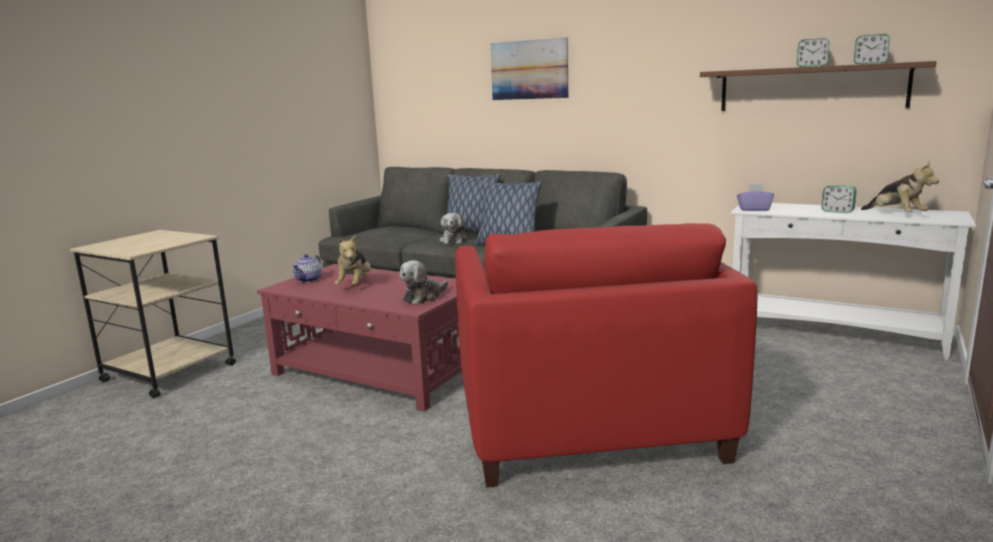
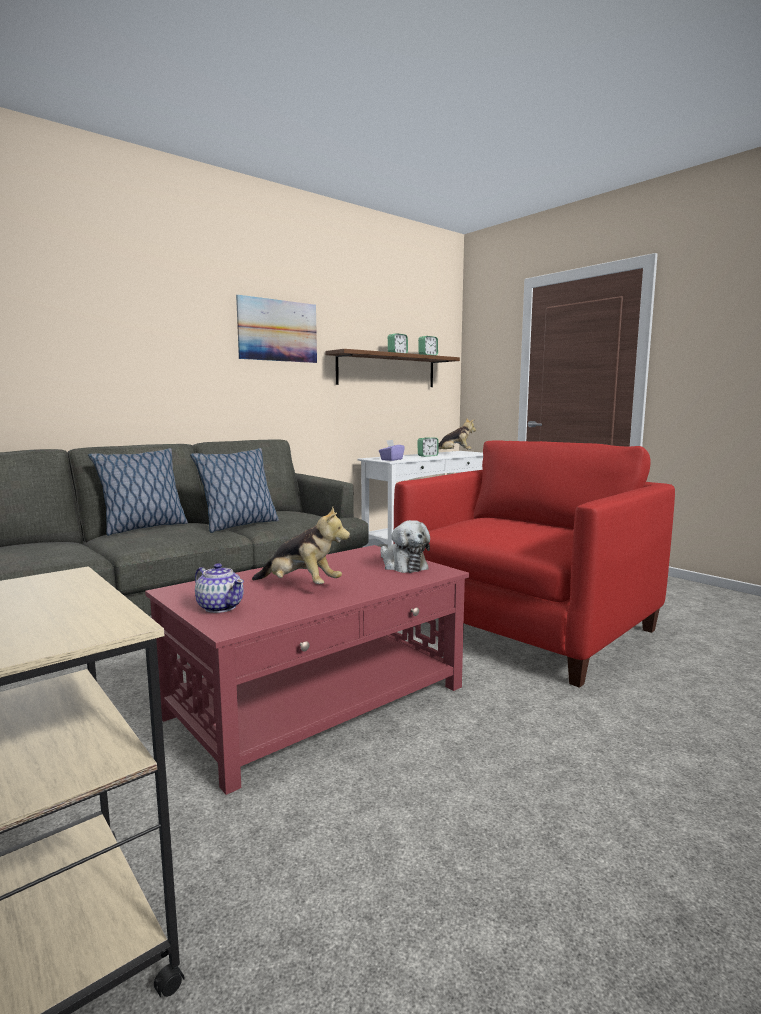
camera: 70 degrees left, 5 degrees down
(453, 240) = (170, 535): plush toy -> none
(529, 70) = (149, 326): picture -> picture (278, 330)
(586, 423) = (525, 627): red armchair -> red armchair turned 60 degrees counterclockwise

